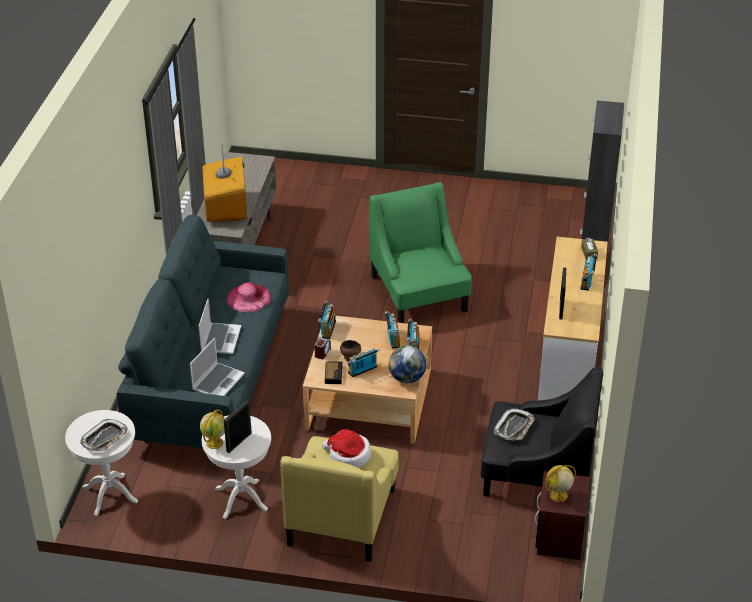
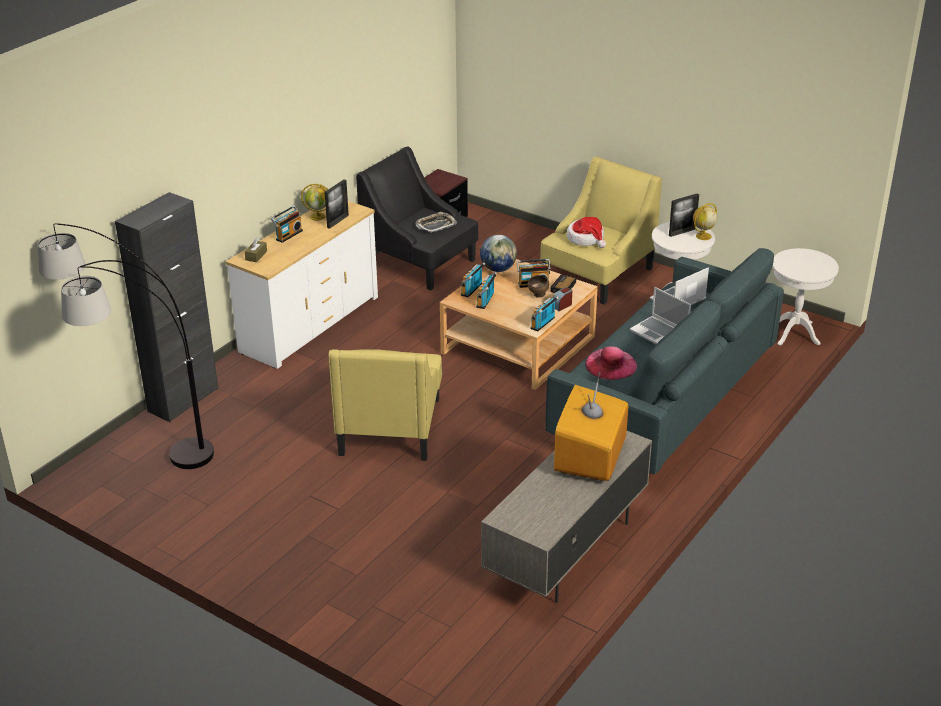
camera: 155 degrees left, 5 degrees down
(104, 438) = (801, 259): tray -> none
(220, 339) = (660, 333): laptop -> laptop turned 75 degrees counterclockwise
(419, 293) = (390, 426): green armchair -> yellow armchair
(558, 495) = (445, 181): globe -> globe (318, 216)
(559, 214) = (139, 472): none -> floor lamp

